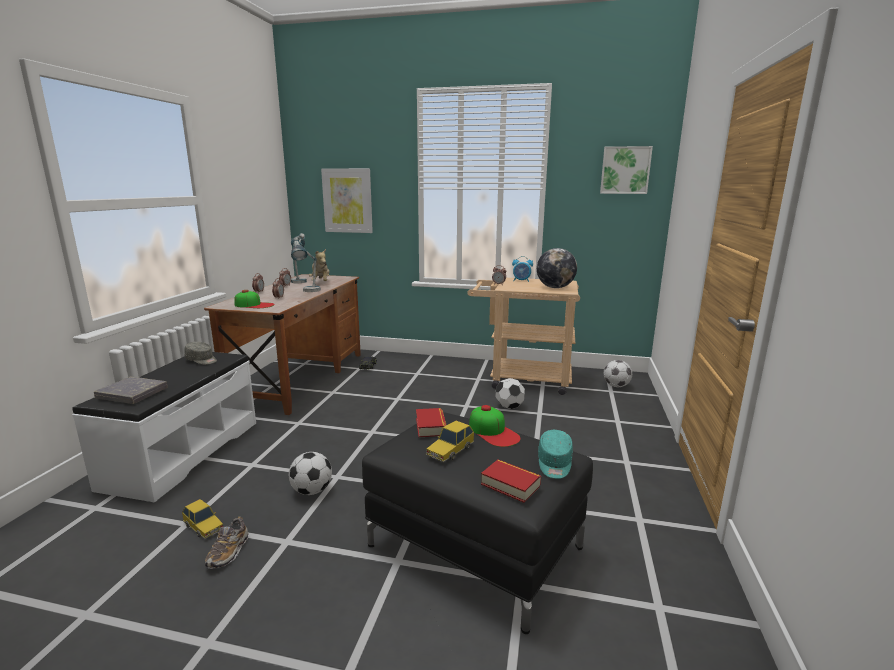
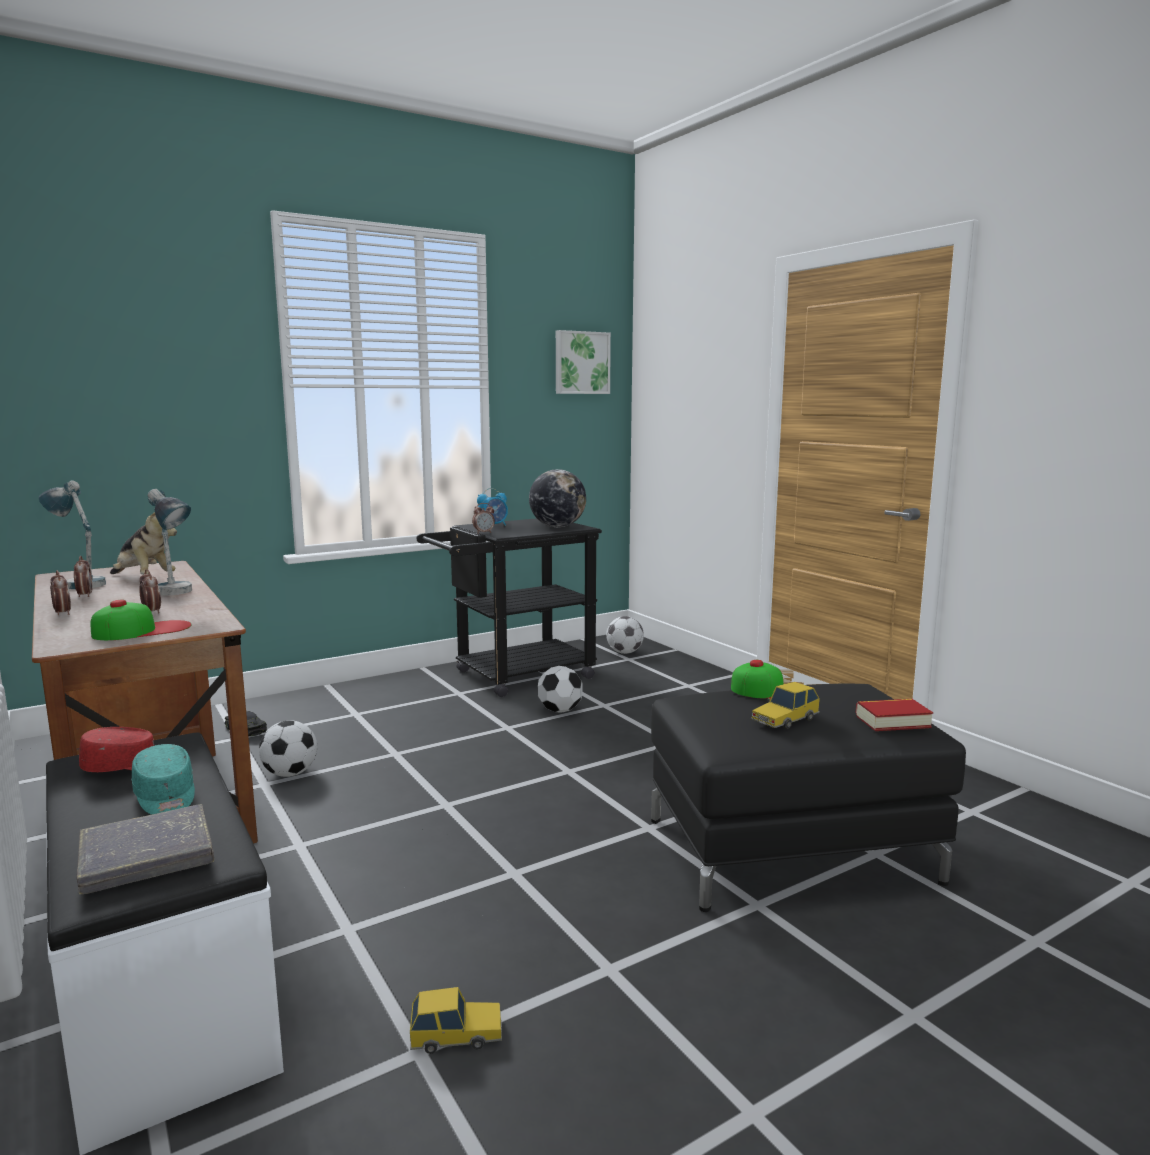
camera: 45 degrees left, 5 degrees down
(202, 360) = (127, 766): grey cap -> red cap
(228, 552) = (564, 1030): shoe -> none
(312, 491) = (517, 904): football -> football (290, 774)
(347, 200) = (130, 411): picture -> none
(431, 427) = (710, 710): book -> none
(450, 450) = (784, 719): toy car -> toy car turned 60 degrees clockwise
(521, 379) = (513, 676): beige cart -> black cart
(554, 463) = (874, 694): turquoise cap -> turquoise cap (166, 797)

